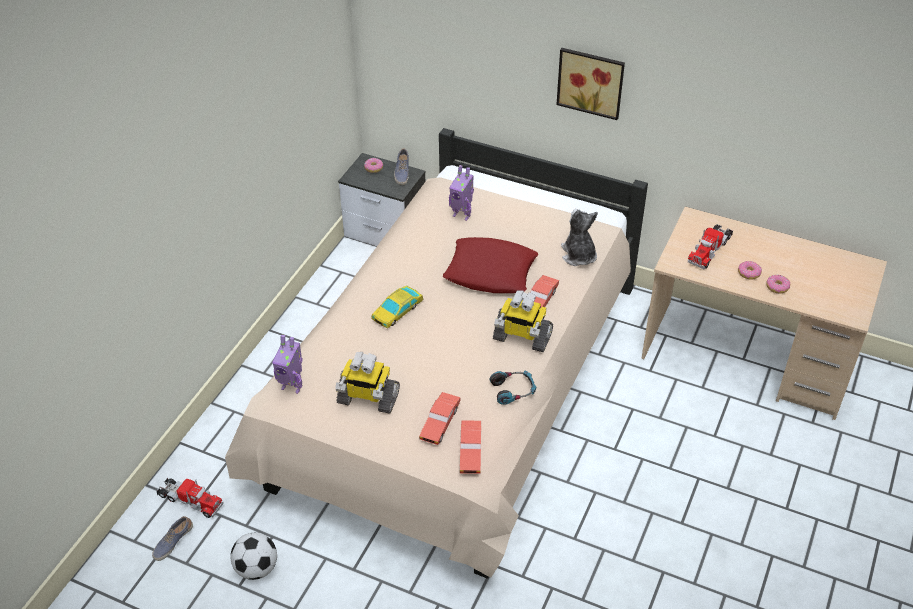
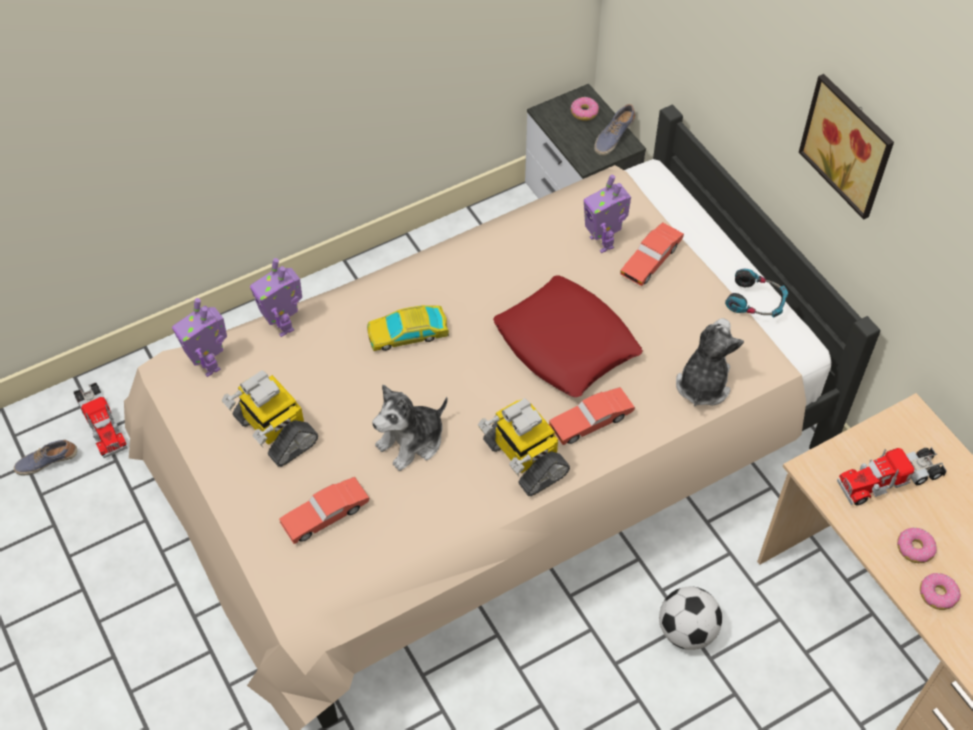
camera: 35 degrees right, 10 degrees up
(256, 568) = (101, 547): football -> football (686, 630)
(318, 343) = (283, 324): none -> toy robot
(453, 361) = (412, 442): none -> plush toy
(470, 451) = (327, 576): red toy car -> red toy car (651, 260)
(513, 390) = (449, 526): headphones -> headphones (756, 301)

